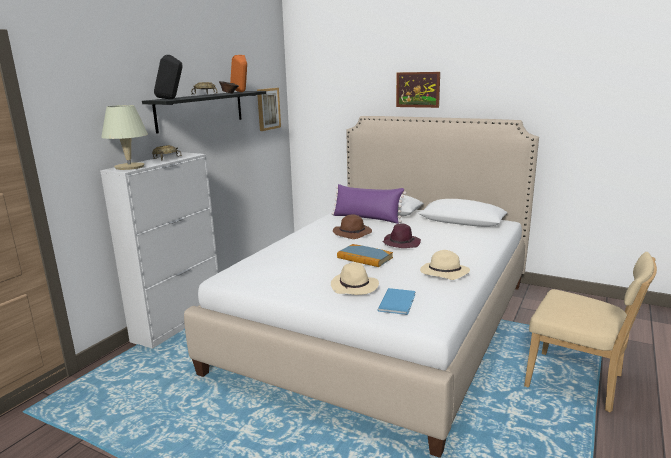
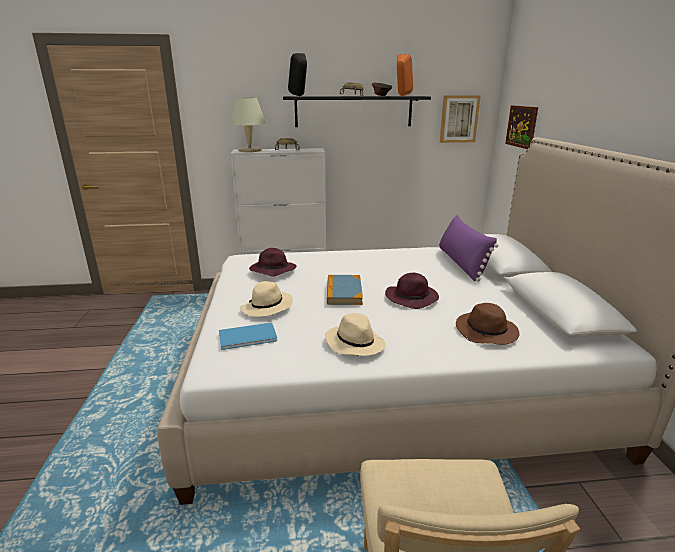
camera: 55 degrees right, 5 degrees up
(285, 270) = (272, 270): none -> purple hat
(353, 233) = (404, 269): brown hat -> brown hat (487, 332)
(417, 89) = (607, 104): picture -> picture (521, 126)

